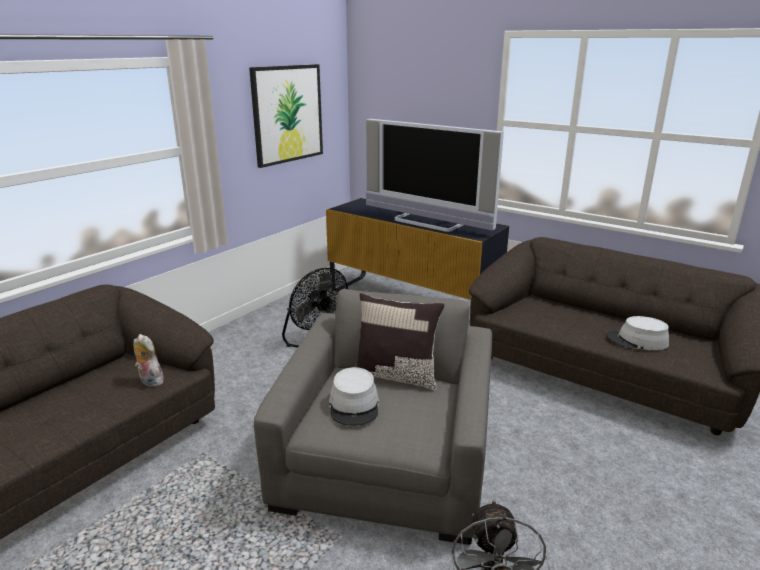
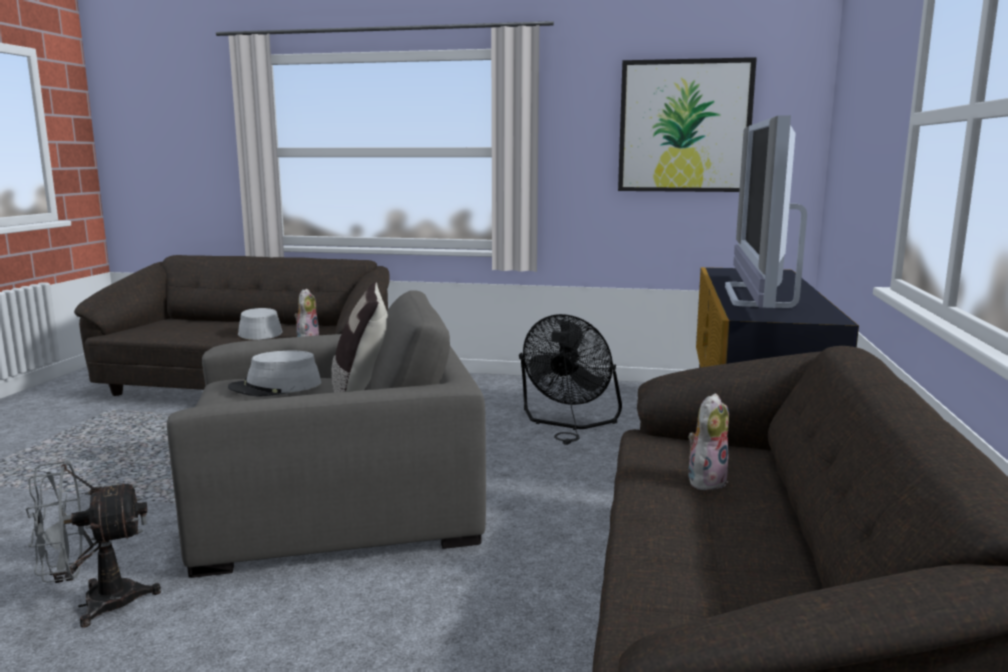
camera: 65 degrees right, 10 degrees down
(557, 318) = (705, 480): none -> plush toy
(637, 341) = (706, 558): grey hat -> grey hat (259, 332)

